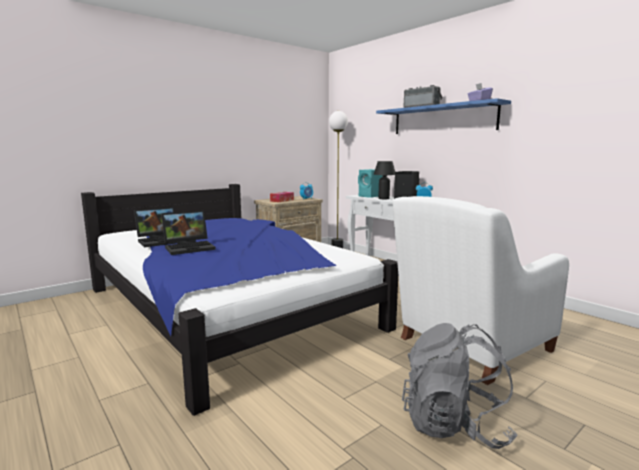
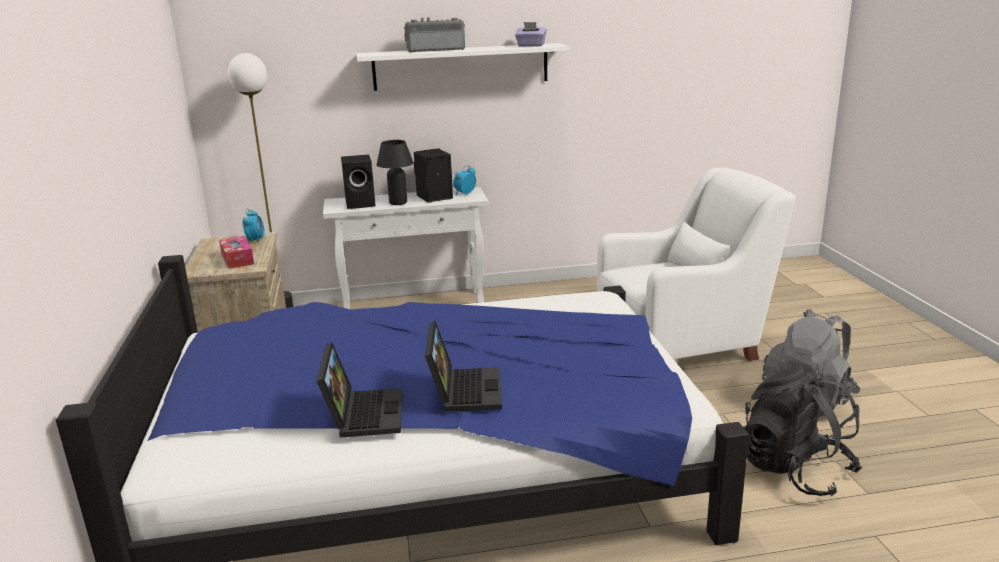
camera: 60 degrees left, 10 degrees up
(315, 432) = (794, 470): none -> black backpack
(370, 196) = (361, 203): turquoise speaker -> black speaker
(442, 119) = (461, 66): blue shelf -> white shelf
(470, 346) = (682, 344): white armchair -> white armchair turned 105 degrees counterclockwise

